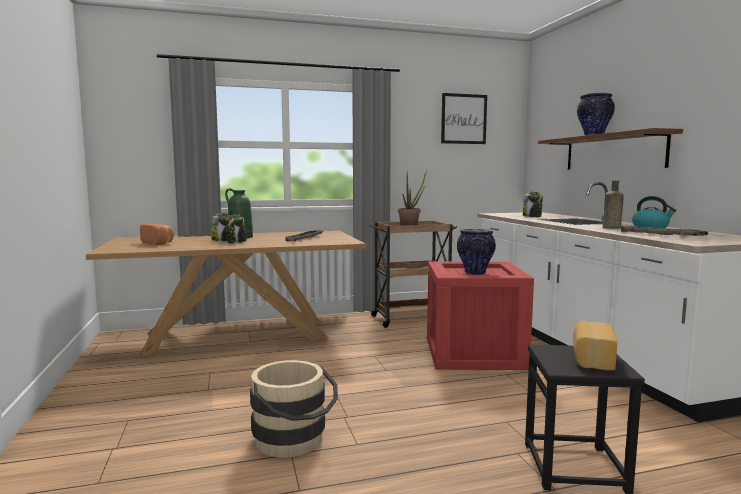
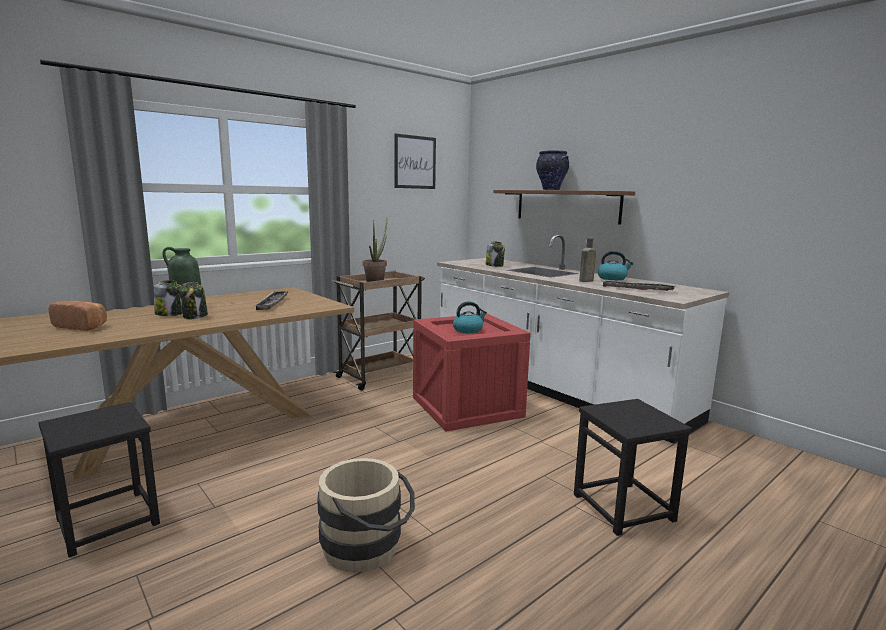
camera: 25 degrees left, 5 degrees up
(136, 384) = (107, 521): none -> black stool
(475, 273) = (468, 330): vase -> kettle
(591, 359) = (640, 414): bread -> none

